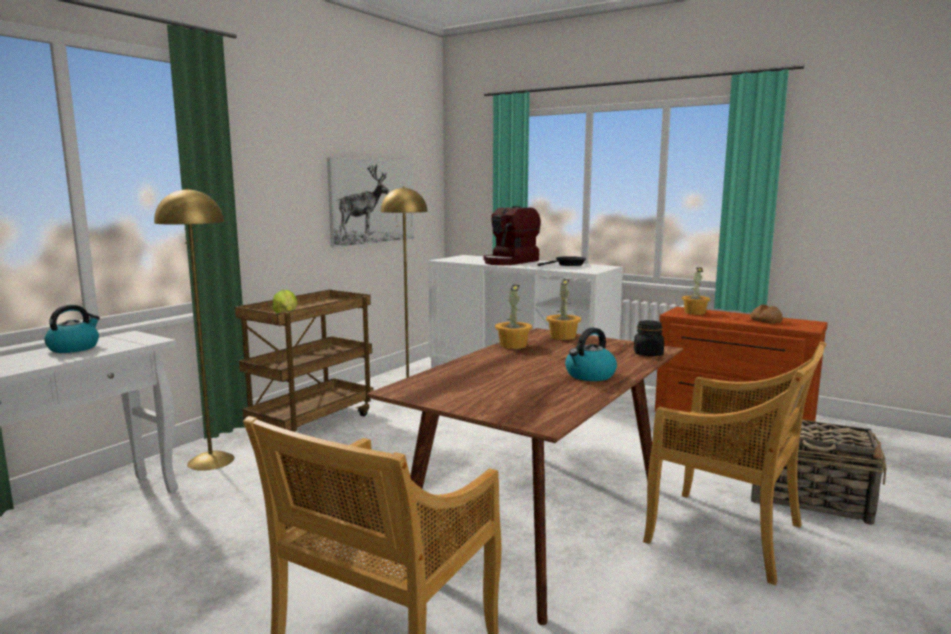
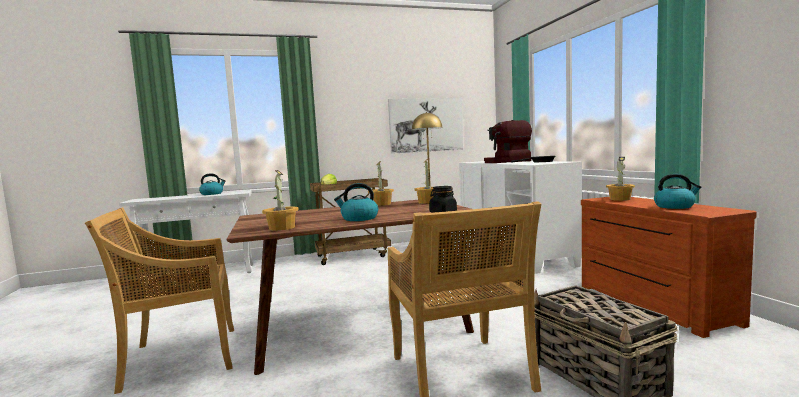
camera: 40 degrees right, 5 degrees down
(210, 461) = (284, 264): yellow floor lamp -> none
(554, 406) = (281, 228): none -> potted plant
(765, 321) = (675, 206): bread -> kettle

